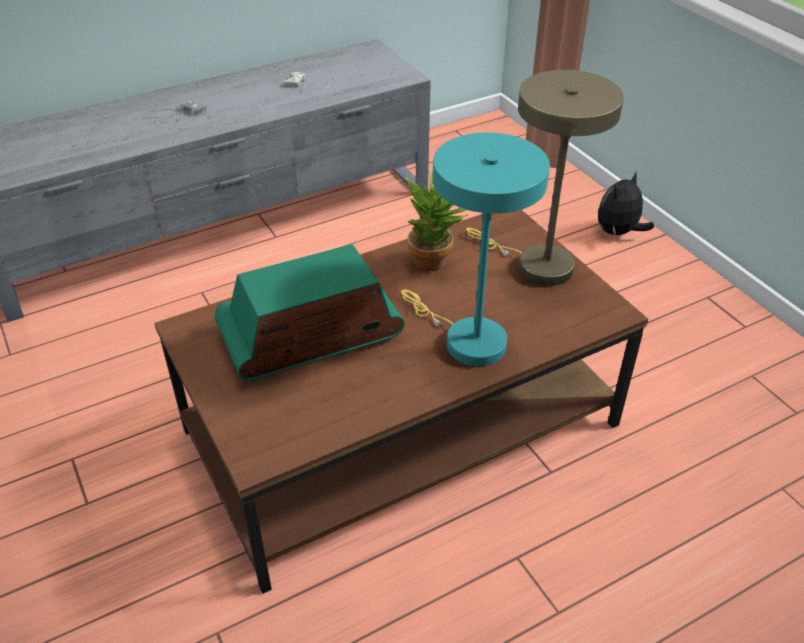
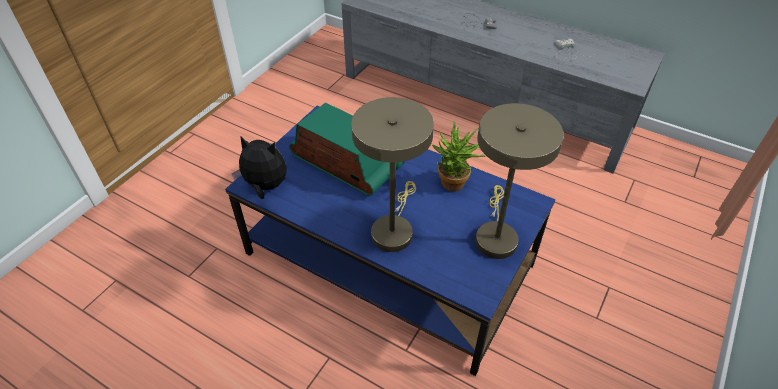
camera: 60 degrees right, 5 degrees up
(399, 429) = (386, 258): brown coffee table -> blue coffee table
(466, 340) = (393, 229): turquoise table lamp -> beige table lamp
(618, 232) = (689, 302): plush toy -> plush toy (265, 186)

